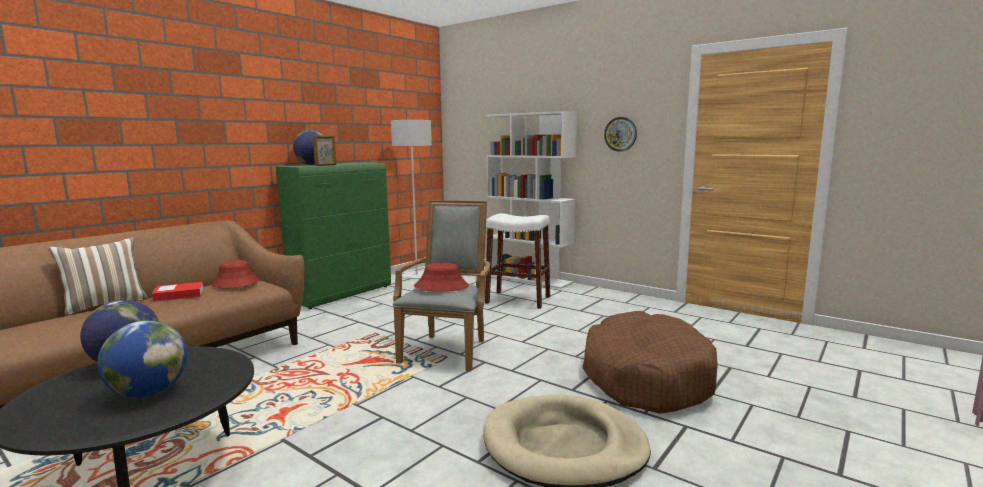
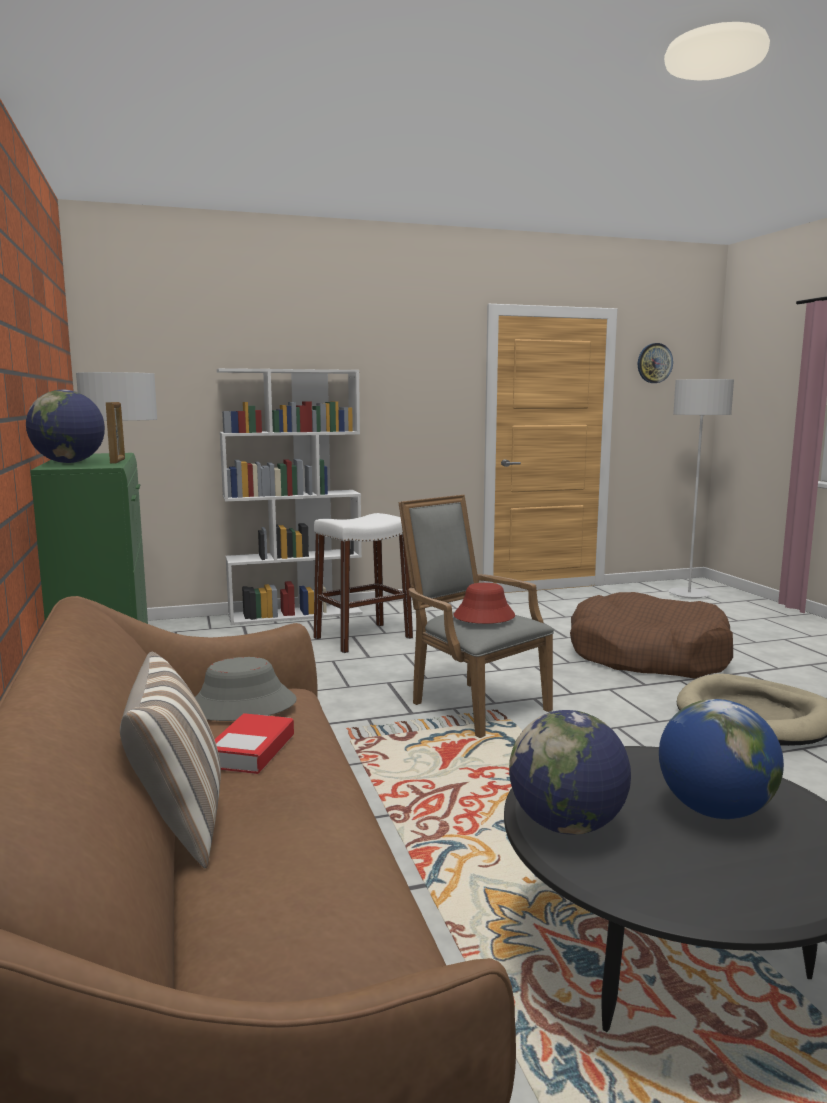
camera: 55 degrees left, 0 degrees up
(235, 283) = (242, 706): red hat -> grey hat
(620, 134) = (410, 402): wall clock -> wall clock (654, 363)
(886, 360) = (689, 594): none -> grey floor lamp

